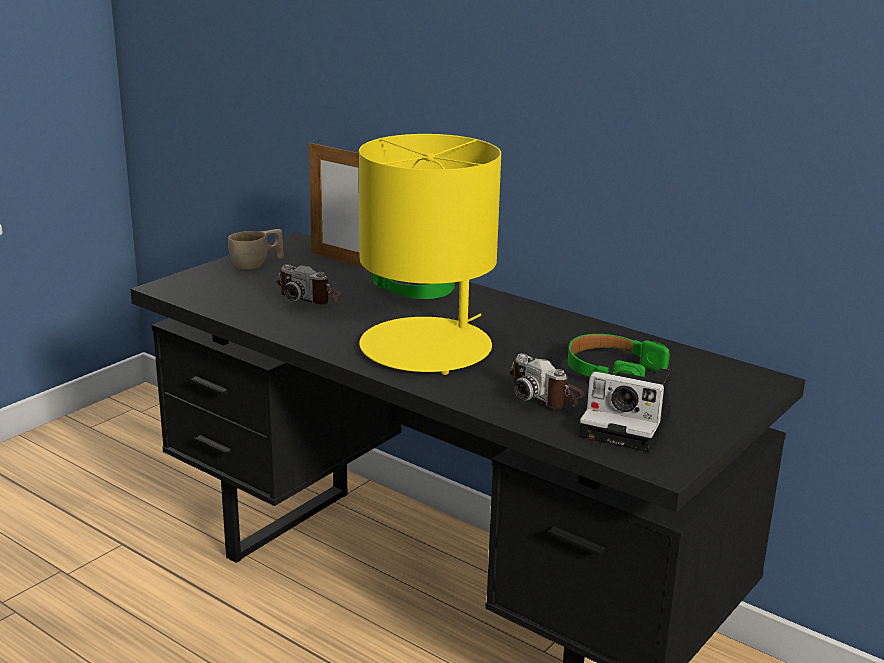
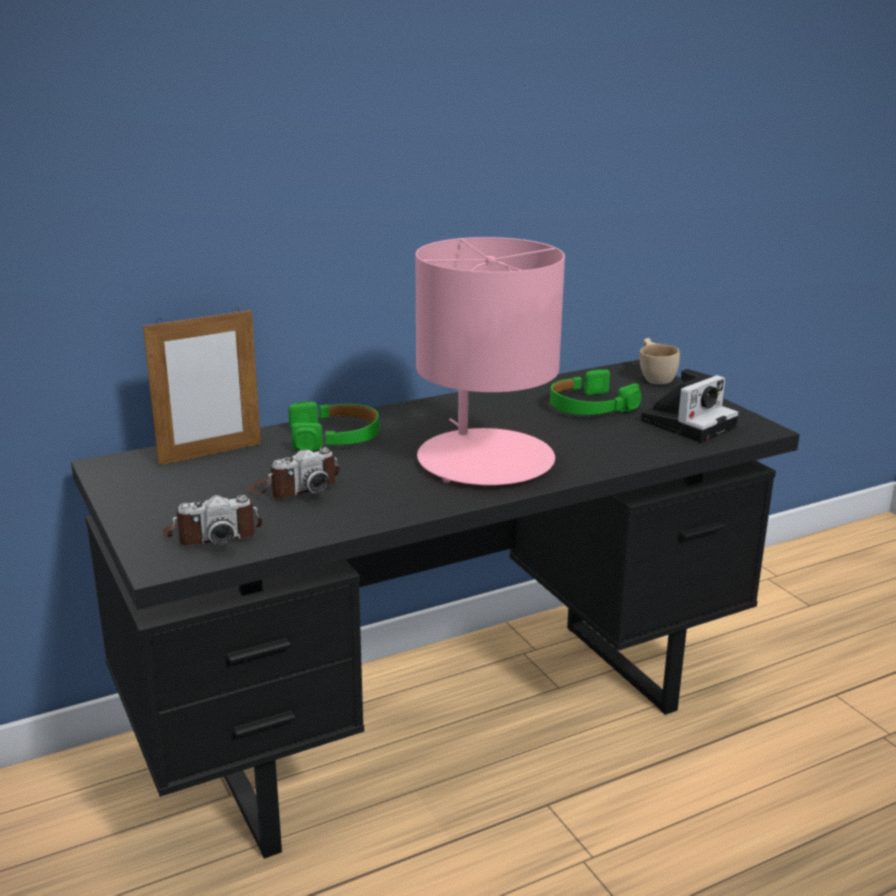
camera: 65 degrees left, 0 degrees up
(257, 264) = (155, 499): beige cup -> beige cup (655, 377)
(427, 347) = (484, 459): yellow table lamp -> pink table lamp
(546, 394) = (618, 436): camera -> camera (213, 534)

